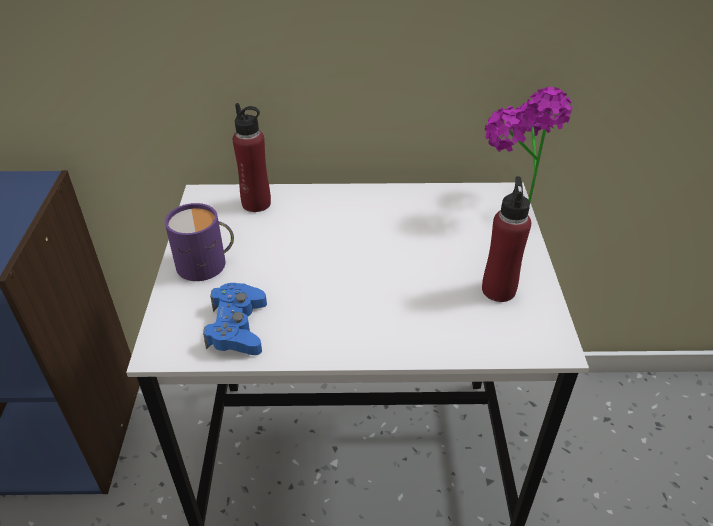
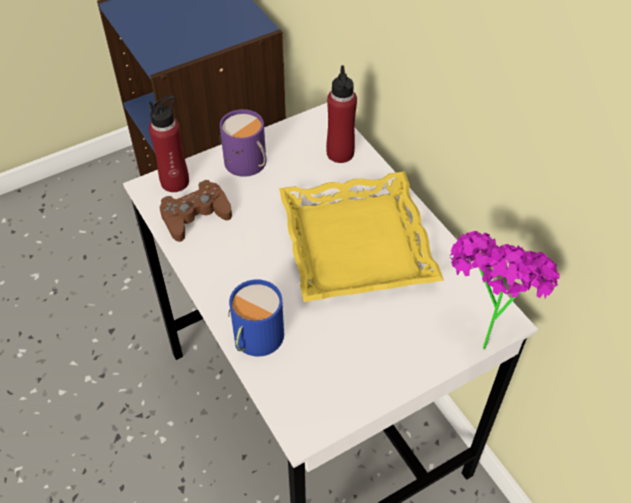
camera: 60 degrees right, 10 degrees up
(237, 327) = (195, 216): blue game controller -> brown game controller
(371, 234) = (358, 244): none -> yellow tray
(431, 340) = (255, 339): none -> blue mug
(498, 290) = (349, 364): red bottle -> red bottle (175, 182)

